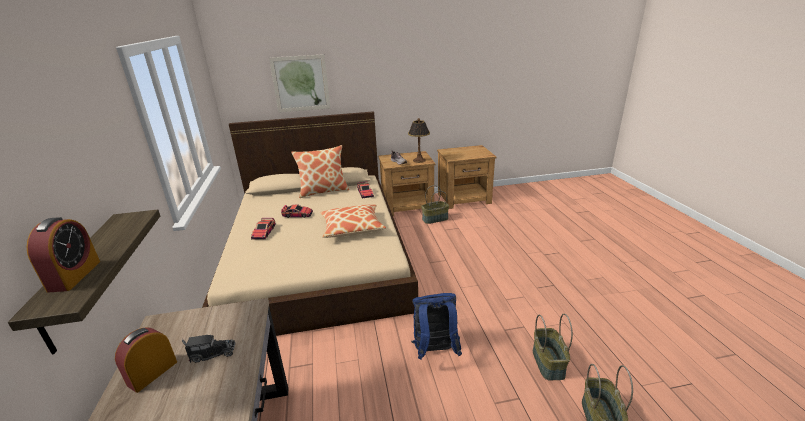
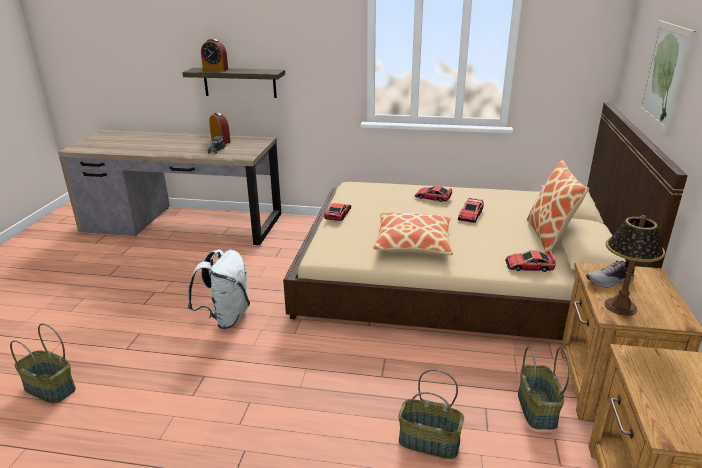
camera: 110 degrees right, 0 degrees up
(310, 269) = (338, 214): none -> toy car
(435, 351) = (225, 318): blue backpack -> white backpack
(549, 363) = (131, 388): basket -> basket (428, 442)

